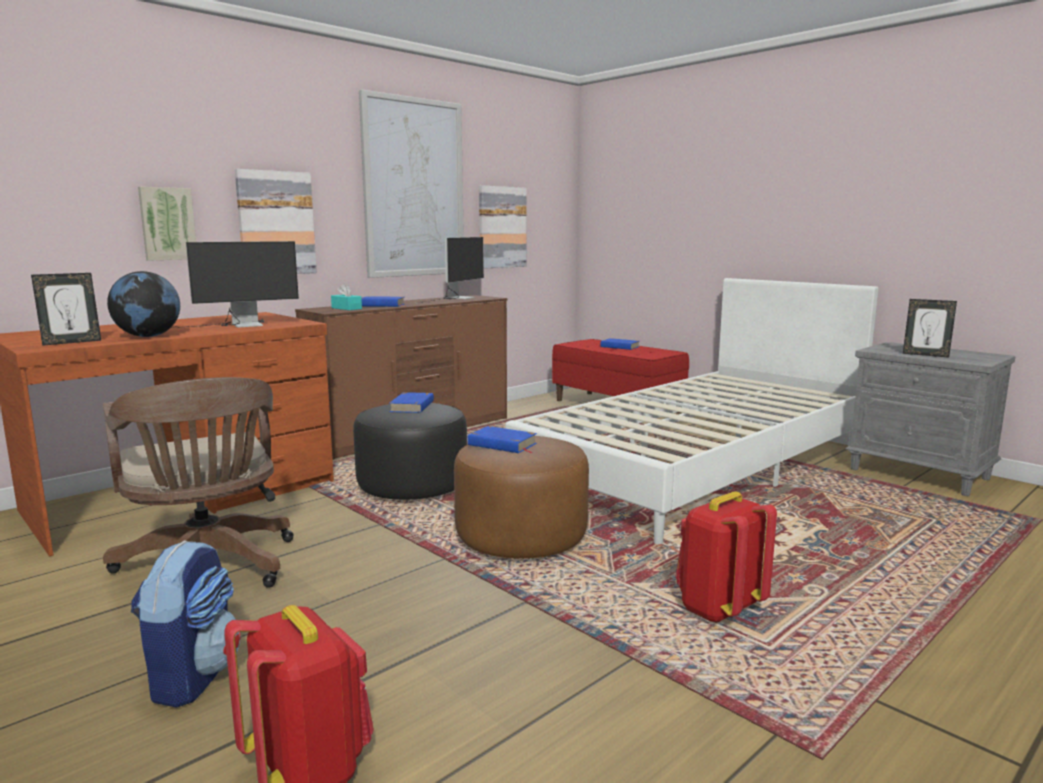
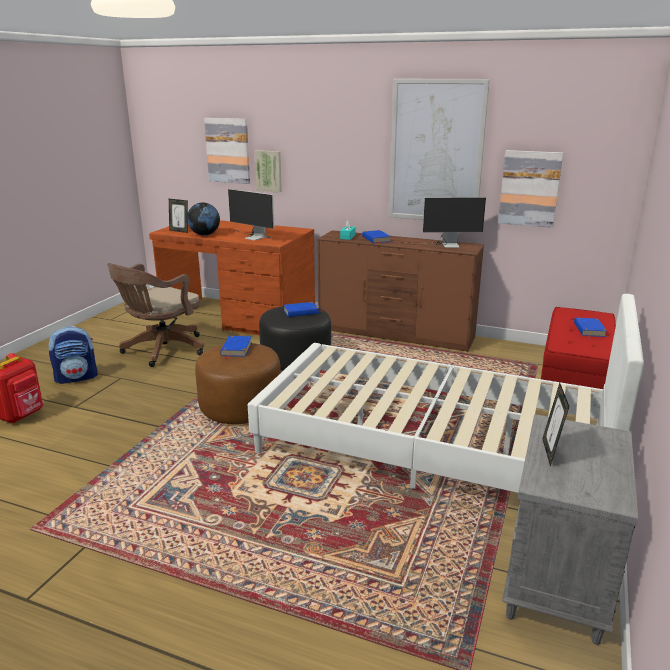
camera: 65 degrees right, 10 degrees up
(276, 223) = (328, 174): picture -> picture (228, 150)
(718, 609) = (174, 485): red backpack -> none

